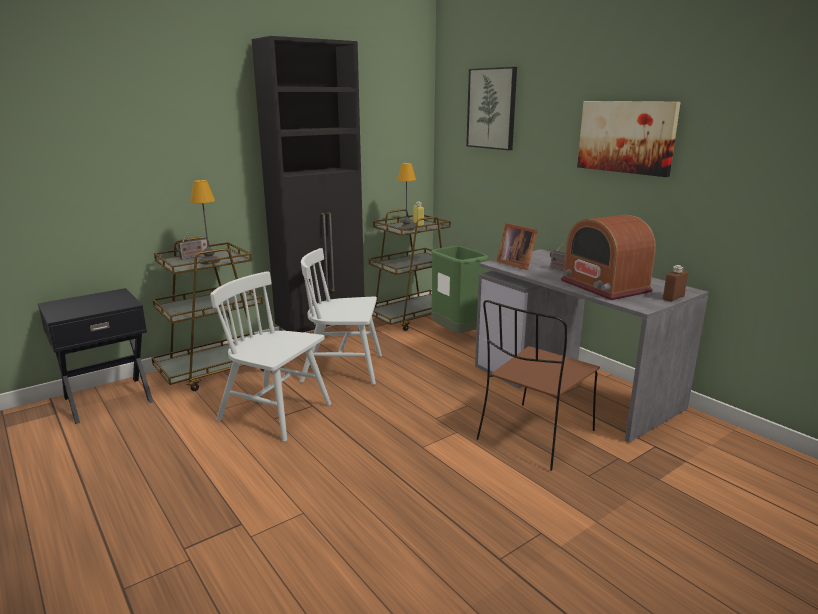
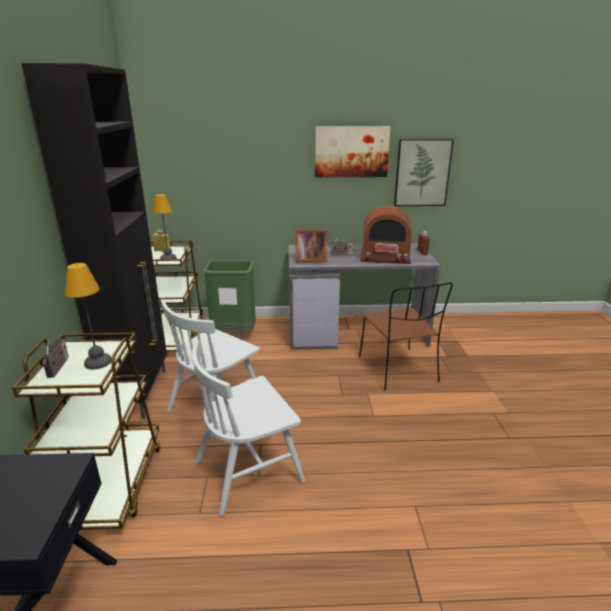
camera: 55 degrees left, 5 degrees up
(492, 108) = (214, 134): picture -> picture (422, 173)

